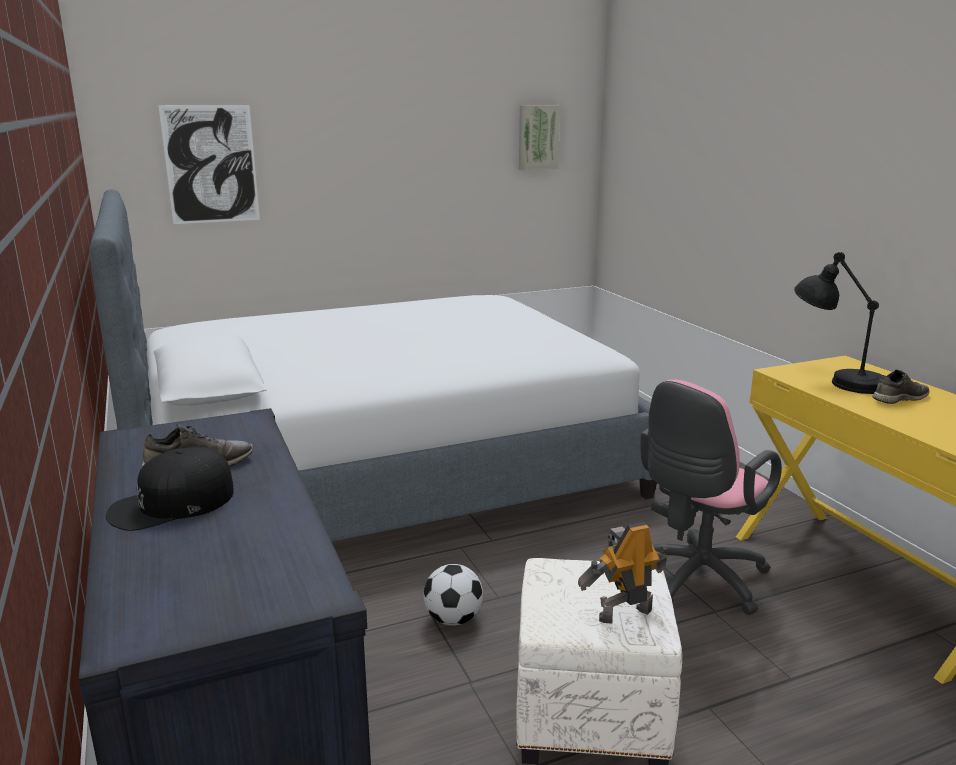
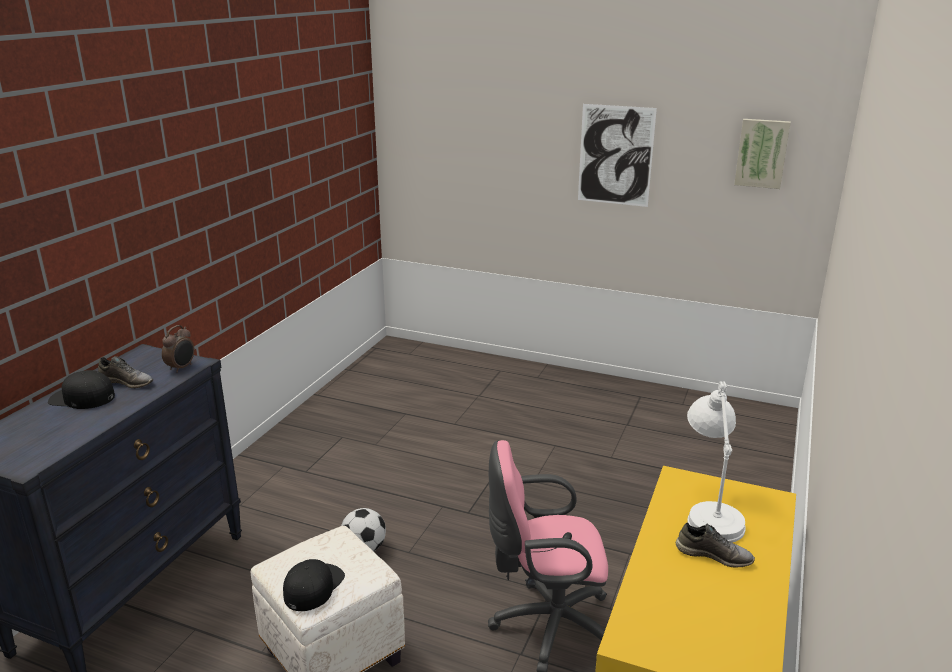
camera: 45 degrees right, 5 degrees up
(211, 164) = (455, 147): picture -> picture (615, 155)
(241, 429) = (181, 368): none -> alarm clock
(380, 470) = (484, 424): bed -> none
(623, 613) = (313, 586): toy robot -> black cap
(835, 379) = (709, 509): black table lamp -> white table lamp

